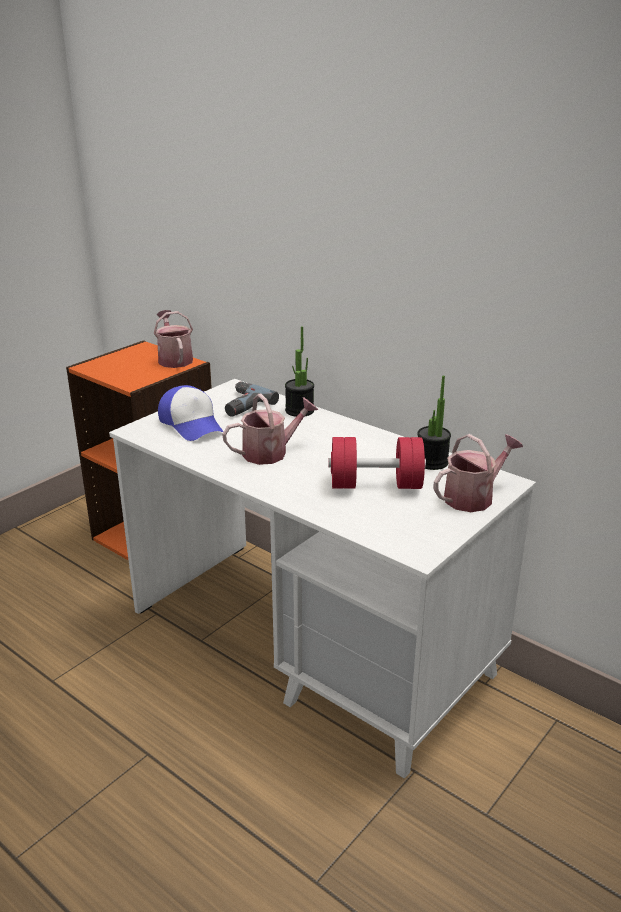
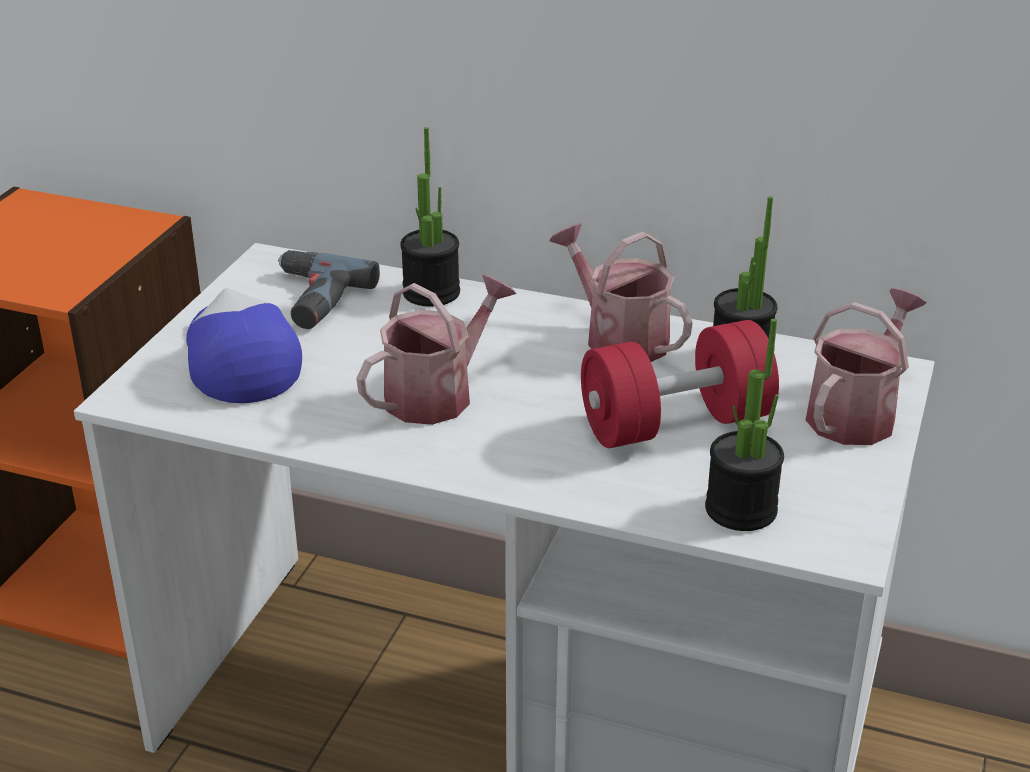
camera: 20 degrees left, 5 degrees up
(174, 359) = (111, 220): watering can -> watering can (619, 338)
(192, 424) = (238, 360): cap -> cap turned 150 degrees counterclockwise
(380, 527) = (741, 509): none -> potted plant

